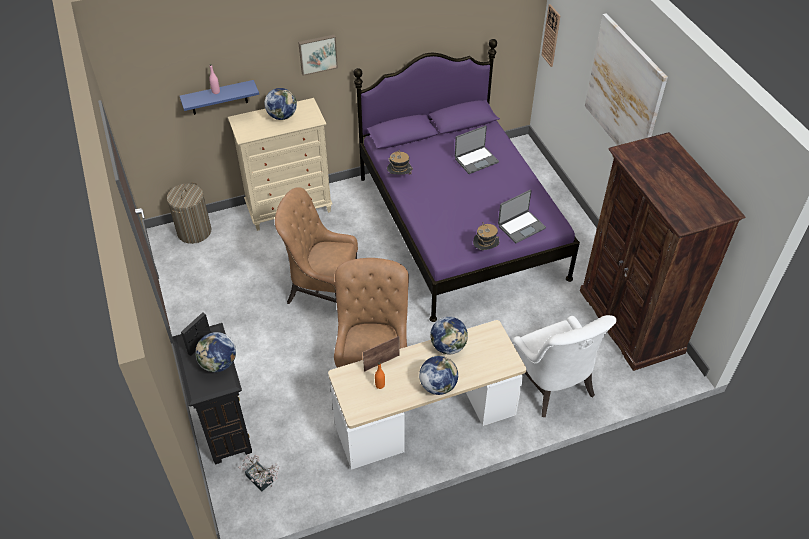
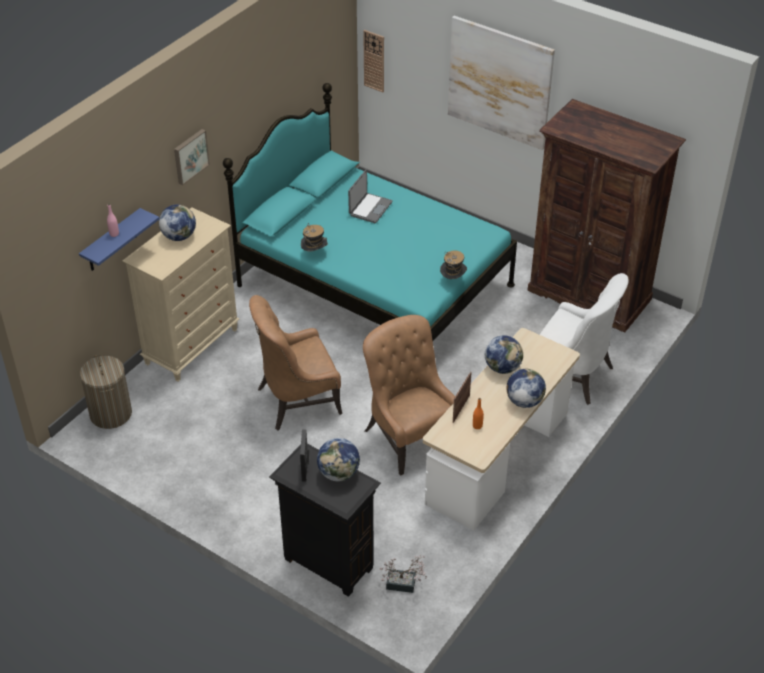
camera: 35 degrees left, 5 degrees down
(460, 226) = (374, 285): purple bed -> turquoise bed
(521, 226) = (464, 247): laptop -> none

